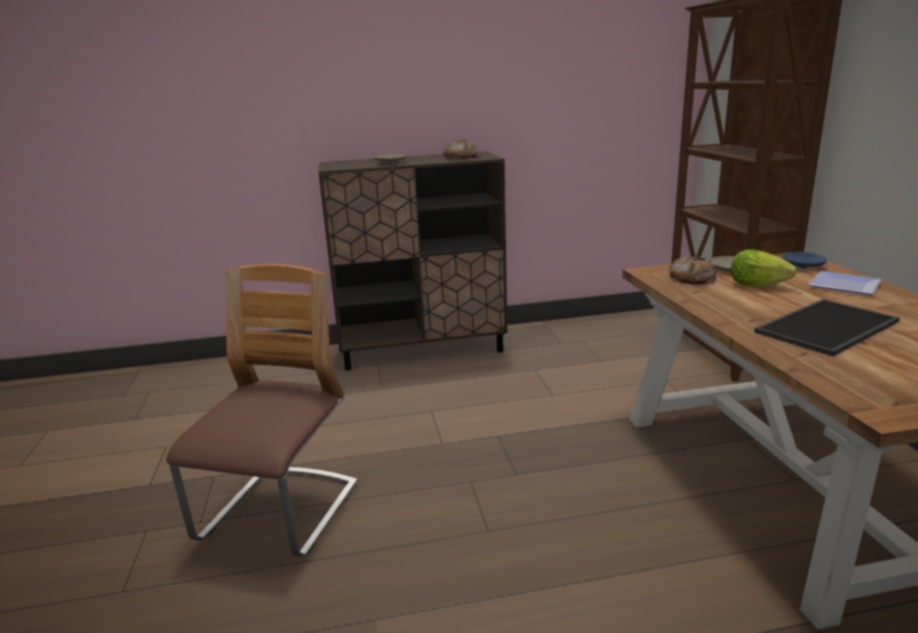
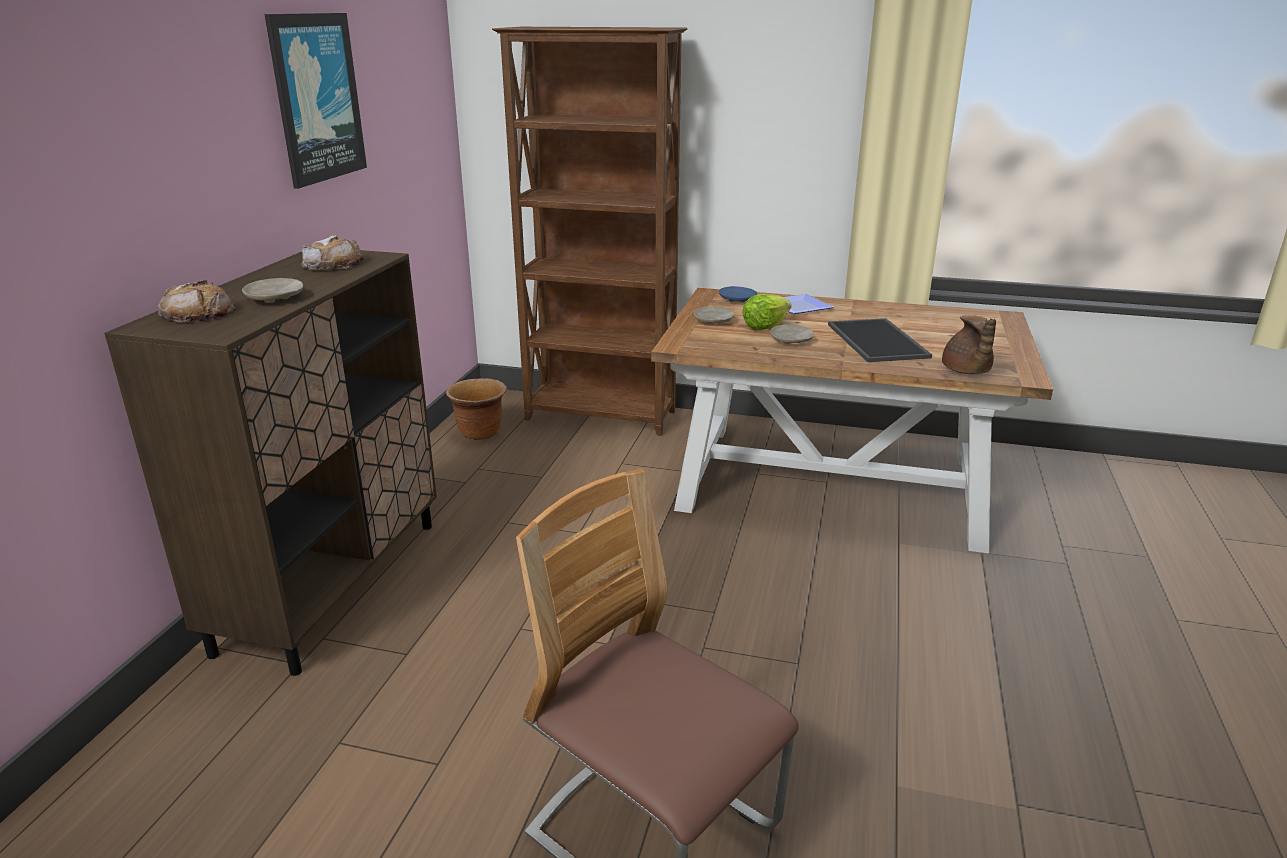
camera: 65 degrees left, 5 degrees up
(523, 60) = (316, 98): none -> picture
(625, 326) = (480, 433): none -> brown planter
(692, 278) = (717, 338): bread -> bread (198, 313)
(743, 298) = (791, 341): none -> beige plate
(830, 377) = (966, 371): none -> brown teapot

